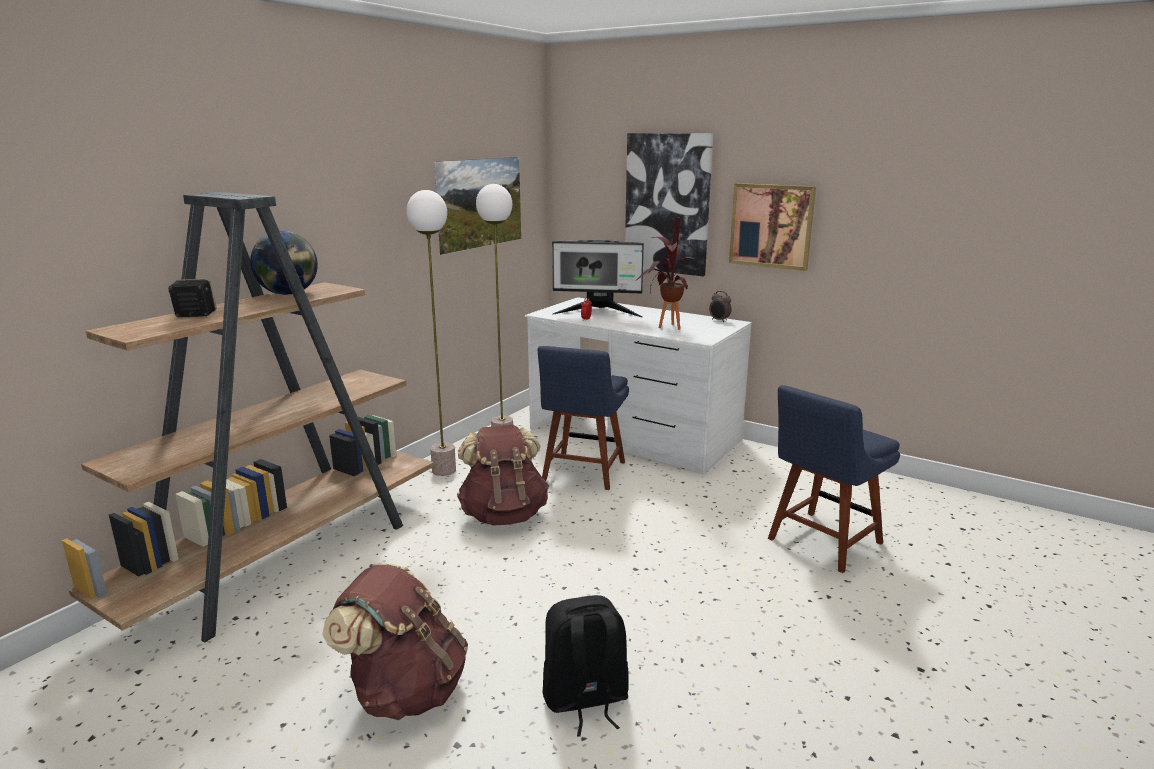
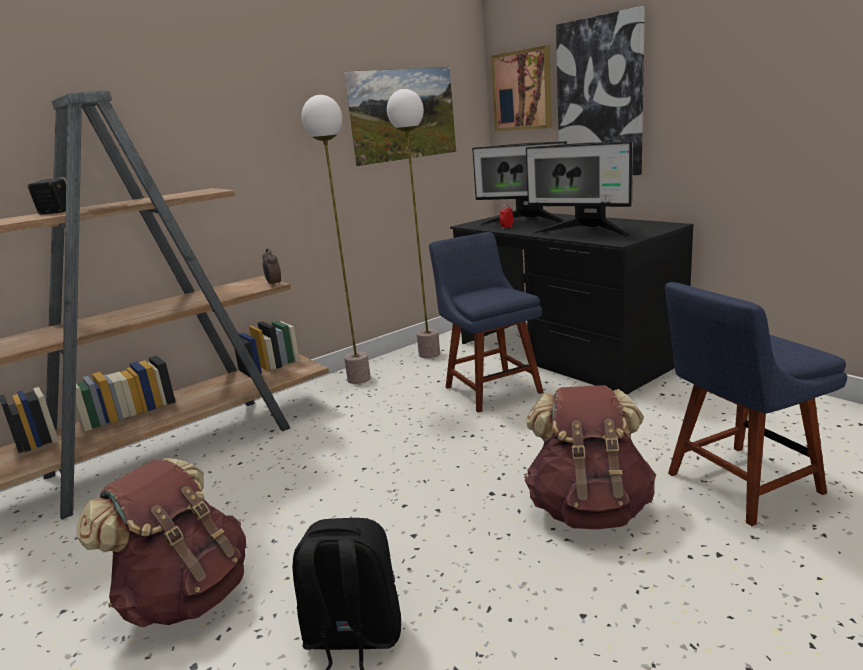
camera: 20 degrees right, 0 degrees up
(288, 294) = (162, 196): globe -> none
(504, 515) = (388, 425): brown backpack -> brown backpack (589, 509)
(582, 473) = (490, 388): blue chair -> blue chair turned 120 degrees clockwise
(633, 434) = (565, 352): white desk -> black desk
(664, 328) = (584, 232): potted plant -> monitor
(719, 320) = (654, 223): alarm clock -> alarm clock (274, 284)
(771, 226) = (714, 106): picture -> picture (522, 90)

